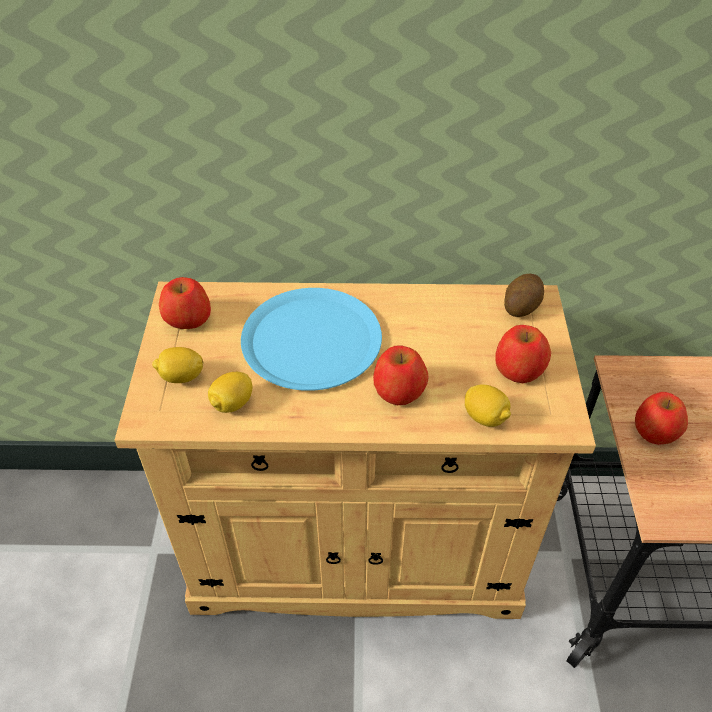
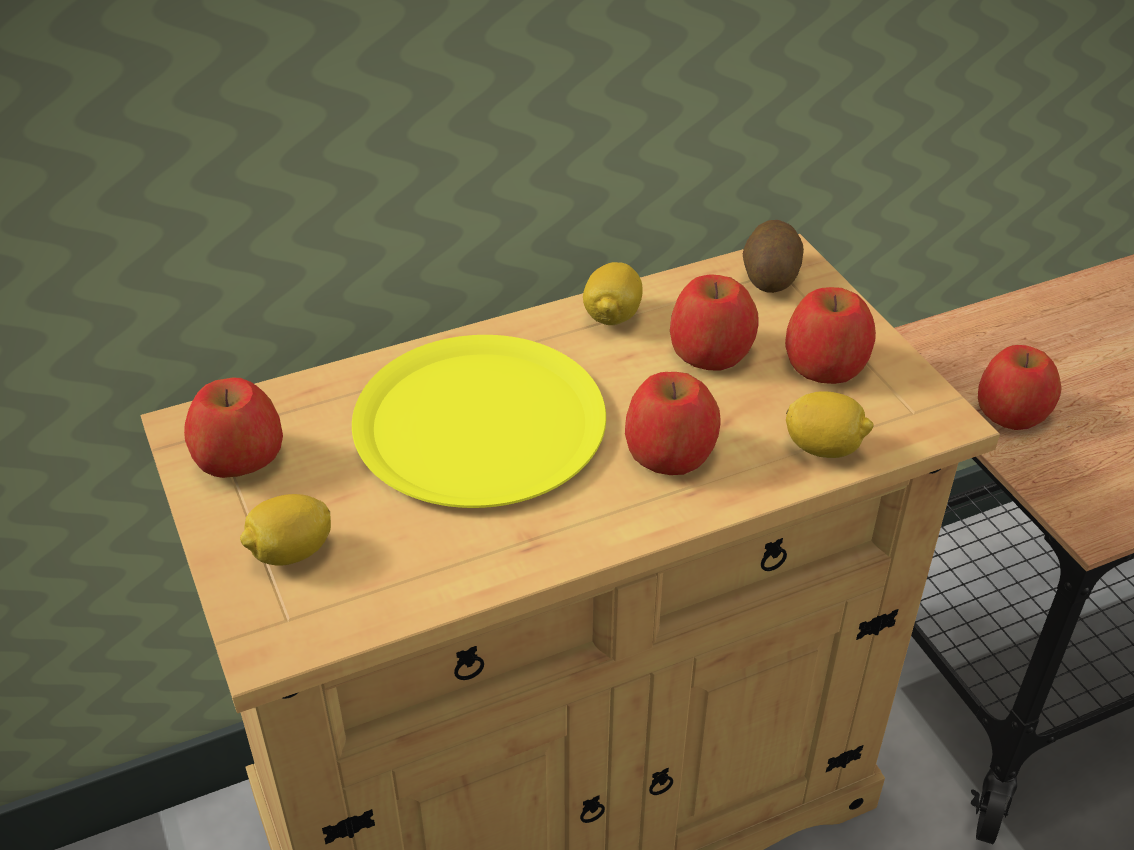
camera: 25 degrees left, 5 degrees down
(232, 403) = (411, 564): lemon -> lemon (612, 316)
(311, 340) = (480, 424): blue plate -> yellow plate
(458, 339) = (711, 351): none -> apple

